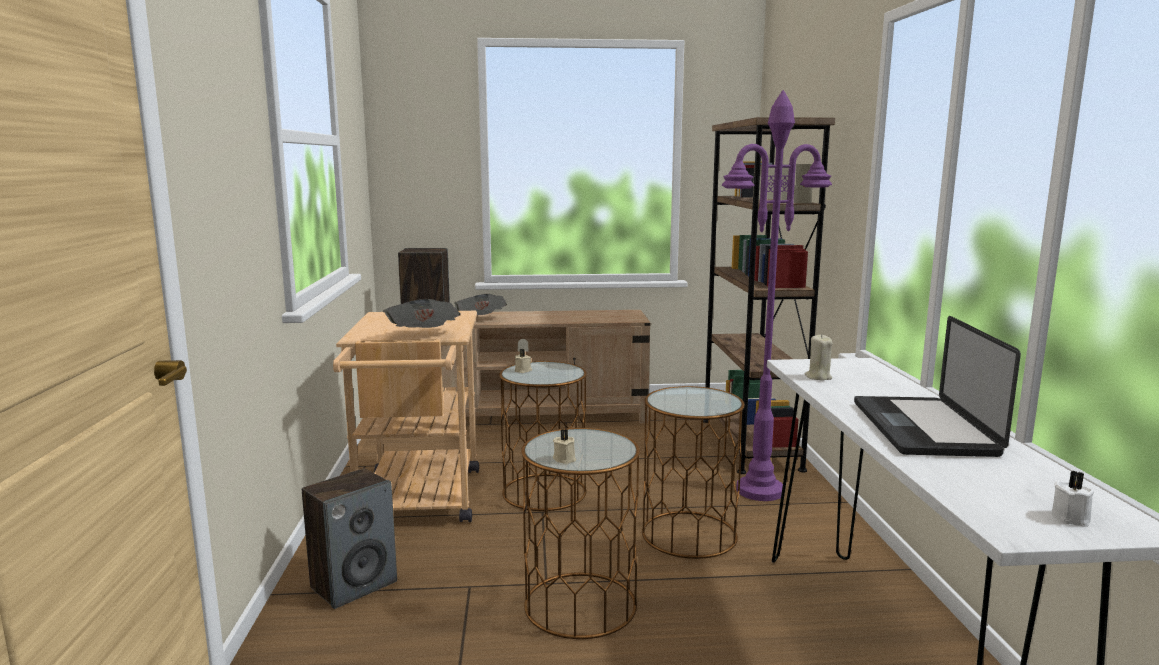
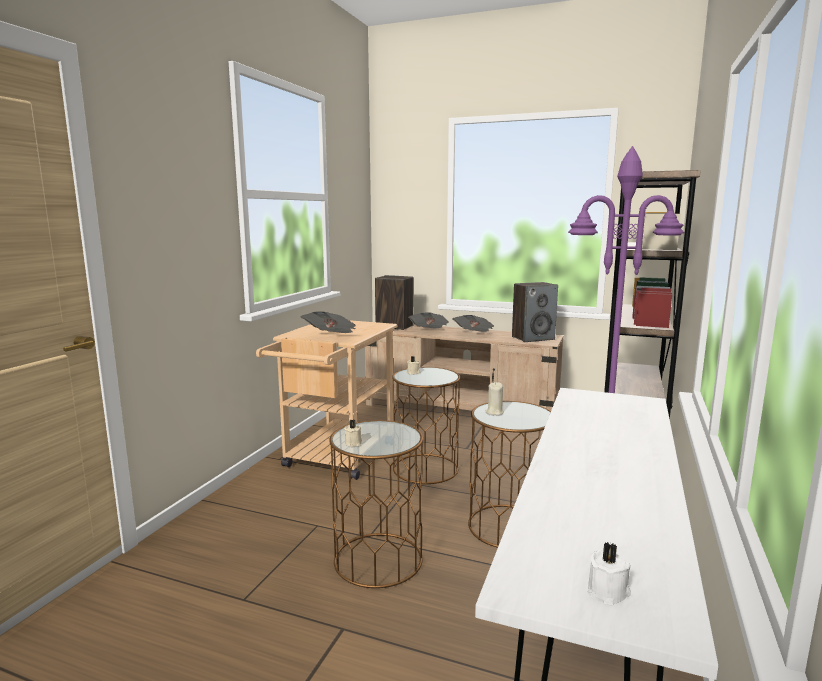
camera: 25 degrees right, 0 degrees up
(354, 584) = (251, 505): speaker -> speaker (533, 338)
(541, 318) = (474, 335): none -> newspaper
(818, 377) = (580, 408): beige candle -> beige candle (494, 412)
(922, 428) = (602, 471): laptop -> none

